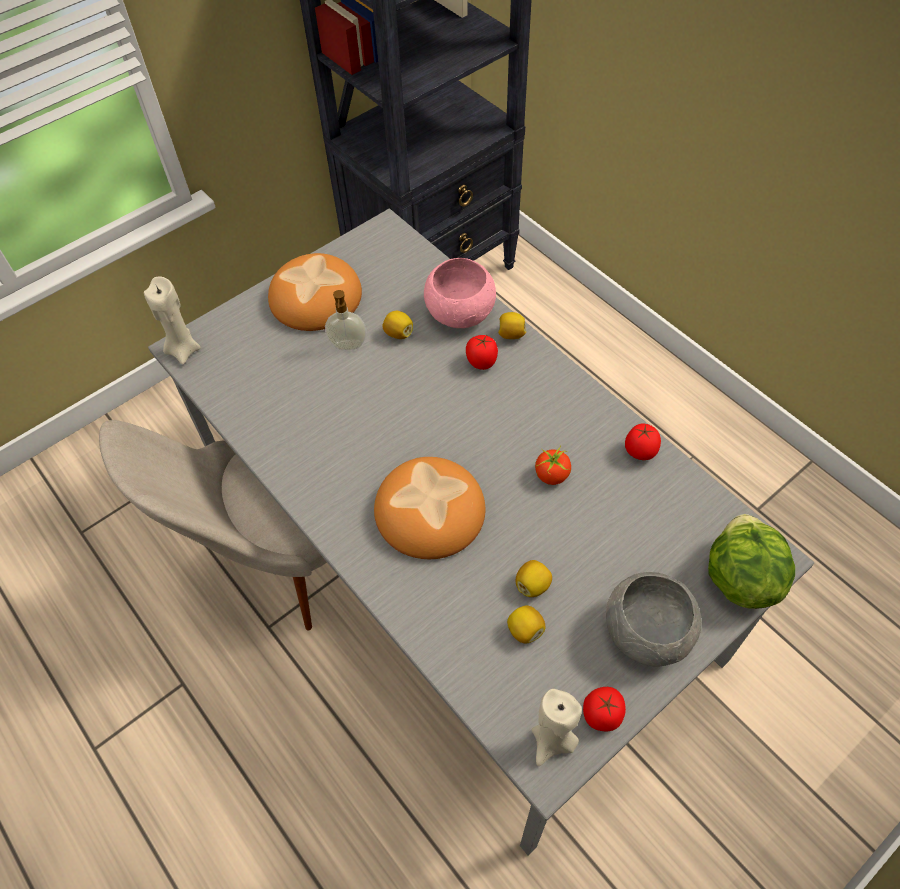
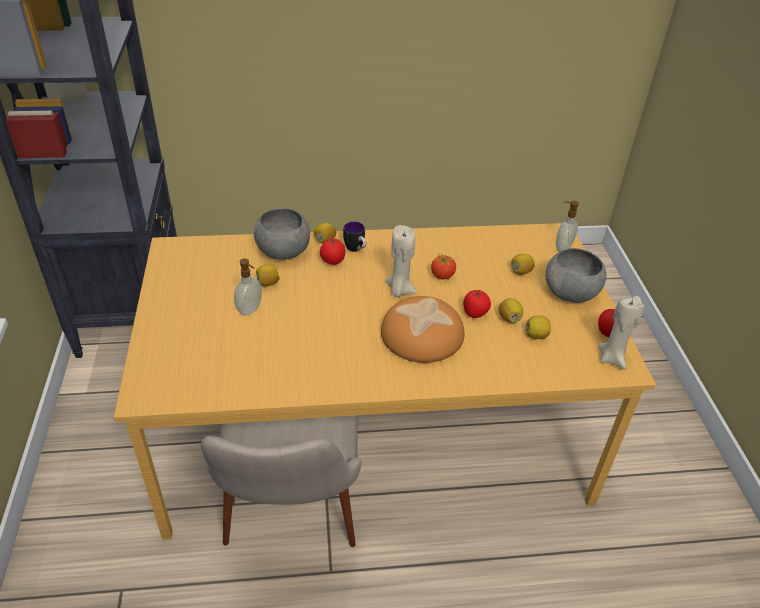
camera: 60 degrees left, 15 degrees down
(183, 350) = (146, 396): beige candle -> beige candle (399, 290)
(316, 297) = (187, 305): bread -> none
(452, 562) = (373, 433): grey dining table -> orange dining table
(460, 312) = (283, 251): pink bowl -> grey bowl
(521, 370) = (356, 250): none -> mug
(637, 554) = (521, 272): none -> lemon
(640, 452) = (457, 238): tomato -> tomato (475, 314)
(739, 578) = (562, 248): lettuce -> soap dispenser

